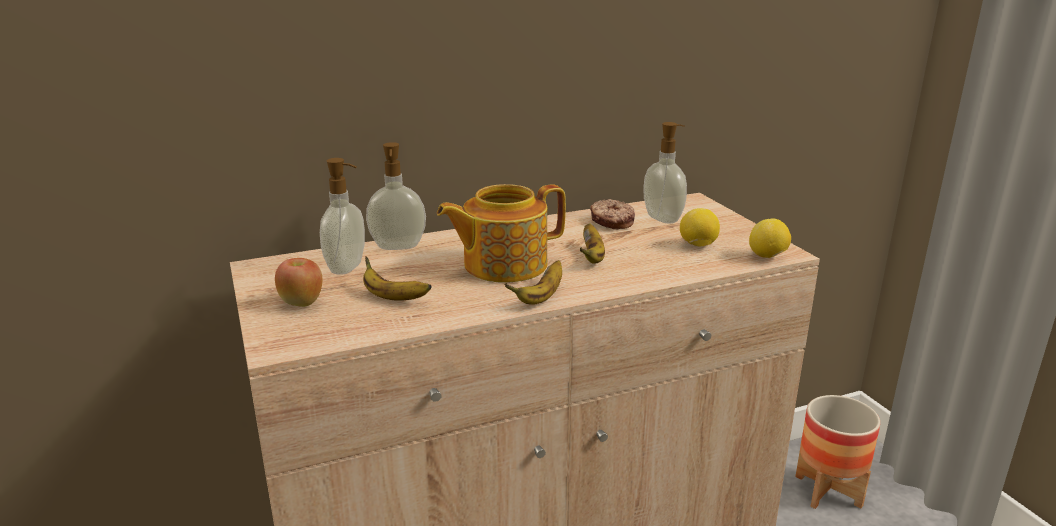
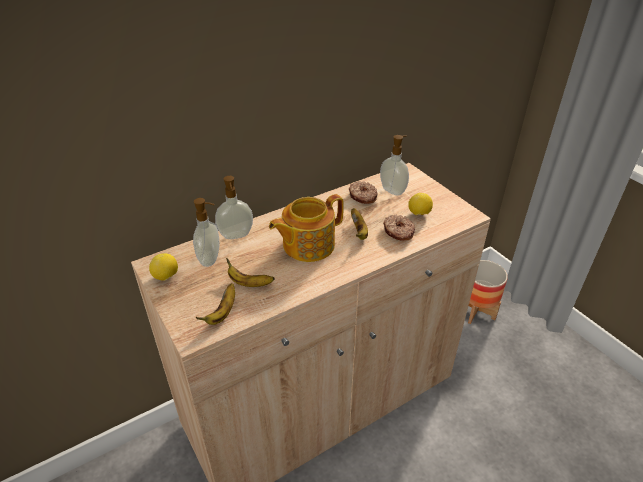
camera: 10 degrees left, 15 degrees up
(302, 302) = (193, 295): apple -> none
(541, 297) = (338, 272): banana -> banana (222, 313)
(656, 262) = (398, 232): none -> donut
(767, 257) = (461, 220): lemon -> lemon (166, 277)

